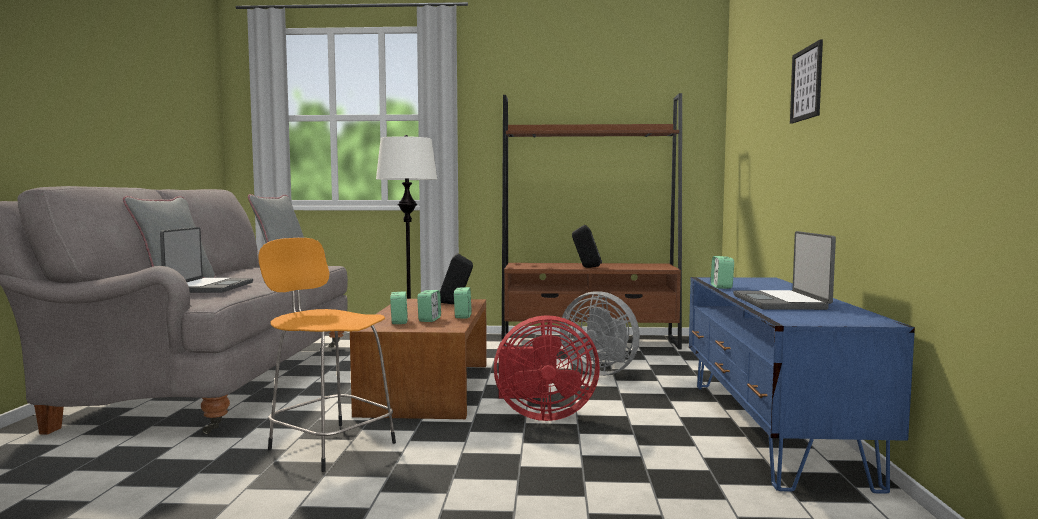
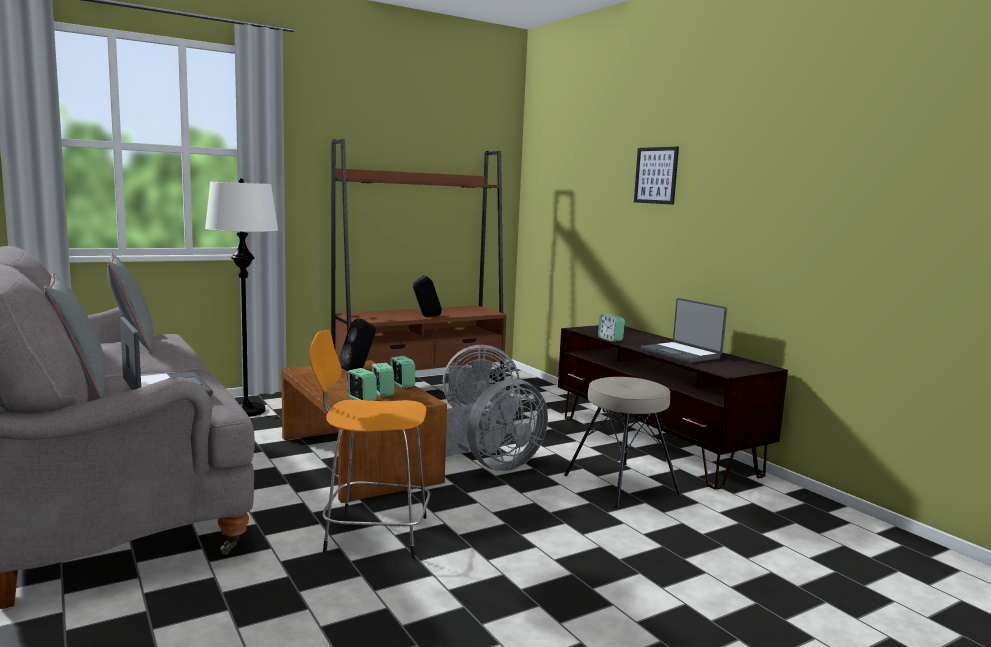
camera: 35 degrees left, 5 degrees up
(541, 415) = (496, 466): red fan -> grey fan
(653, 458) = (621, 484): none -> beige stool
(770, 428) = (654, 445): blue tv stand -> brown tv stand

